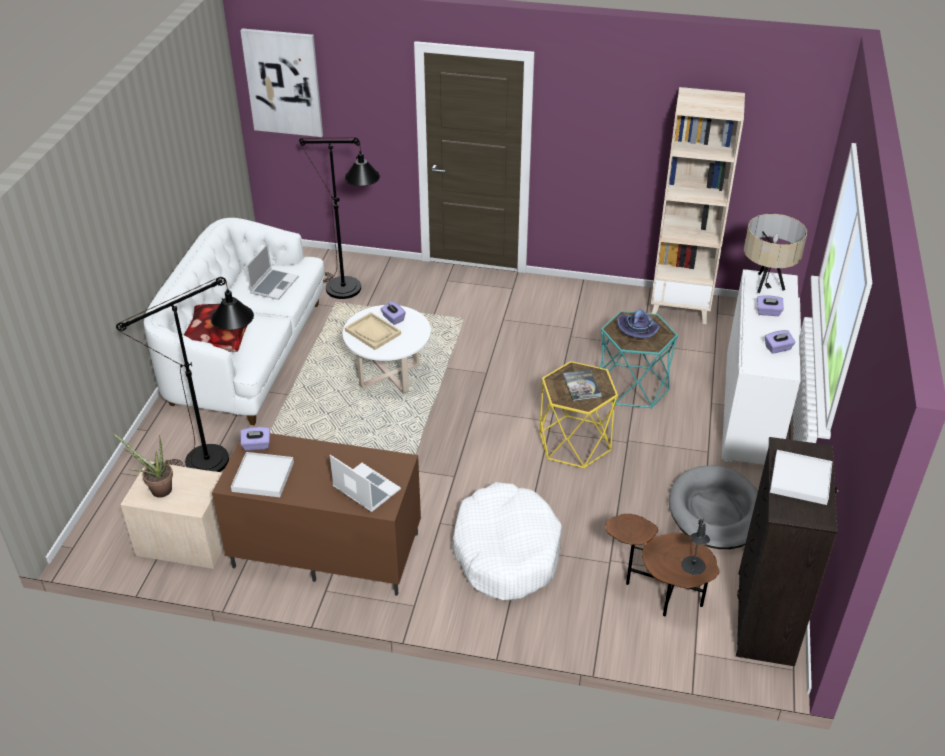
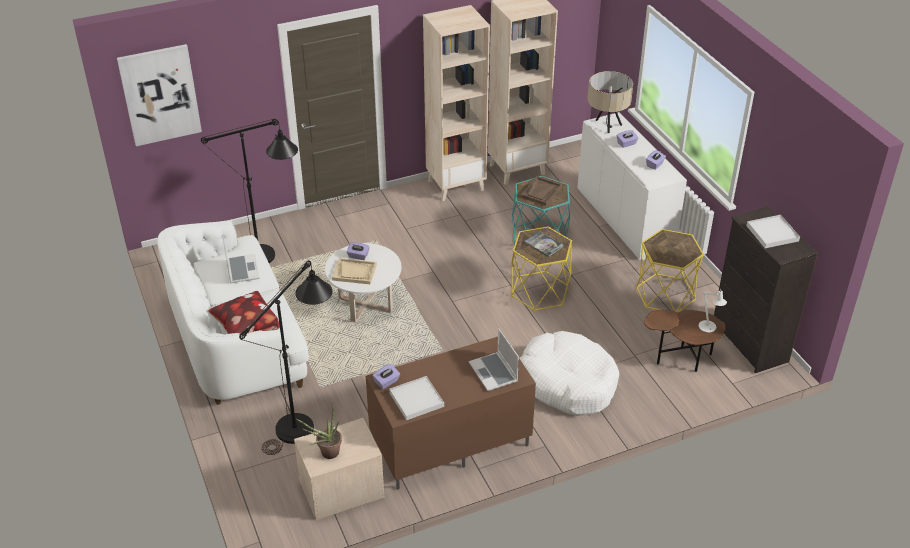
camera: 35 degrees left, 0 degrees up
(365, 489) = (494, 373): laptop -> laptop turned 120 degrees counterclockwise
(598, 297) = (456, 185): none -> beige bookcase
(638, 331) = (541, 192): purple hat -> brown tray
(693, 568) = (708, 328): black table lamp -> white table lamp
(715, 511) = (665, 294): grey dog bed -> yellow side table

